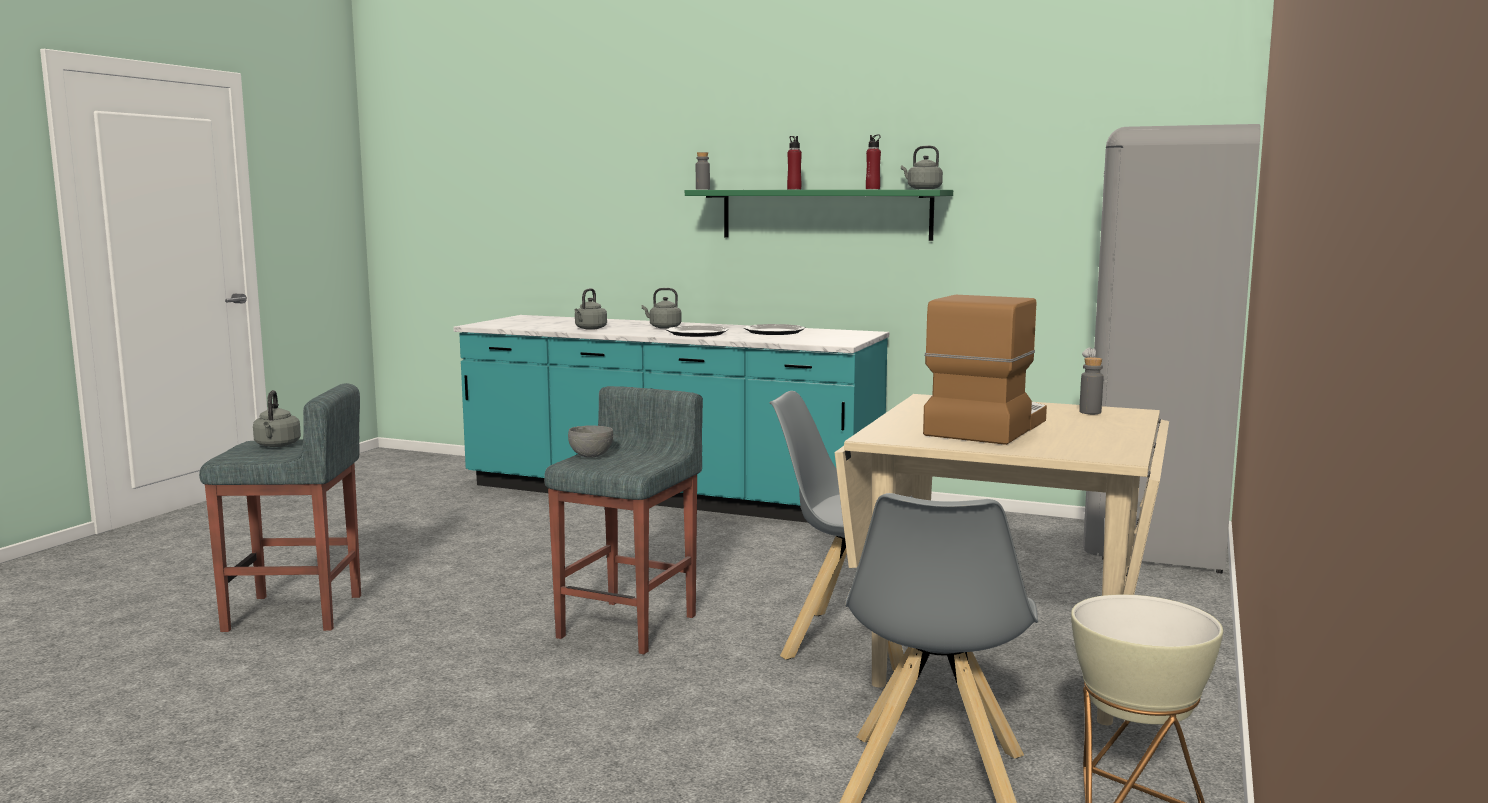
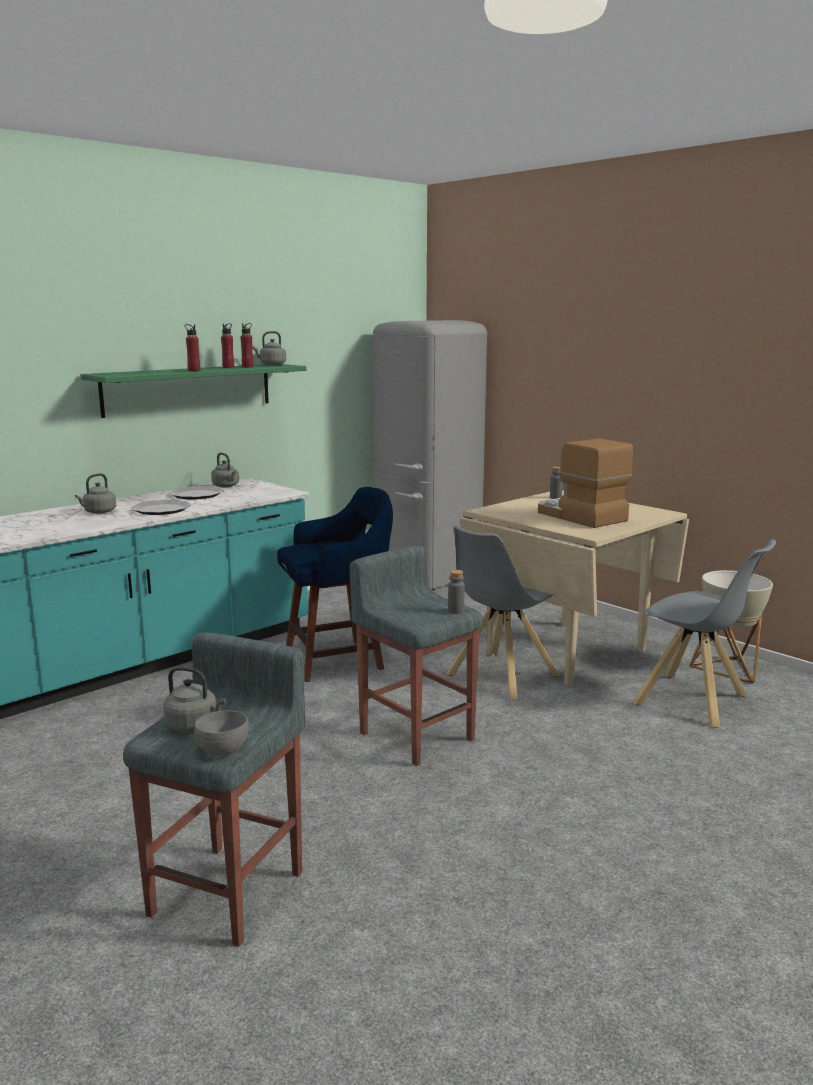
camera: 65 degrees left, 5 degrees up
(590, 328) = (51, 529): grey kettle -> grey kettle (226, 486)
(590, 456) = (403, 615): grey bowl -> grey bowl (222, 751)
(702, 189) = (110, 375): grey bottle -> grey bottle (455, 611)
(788, 559) = (338, 660): none -> blue stool
(852, 189) = (228, 367): none -> red bottle

